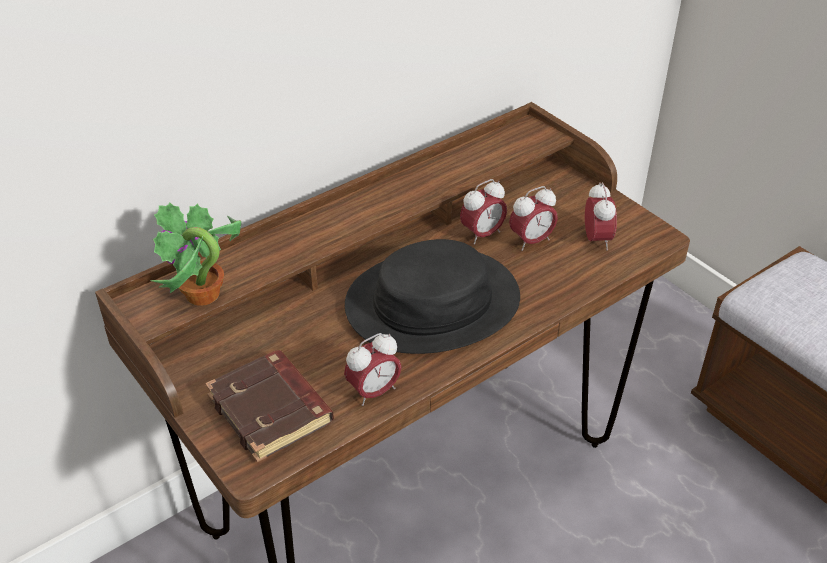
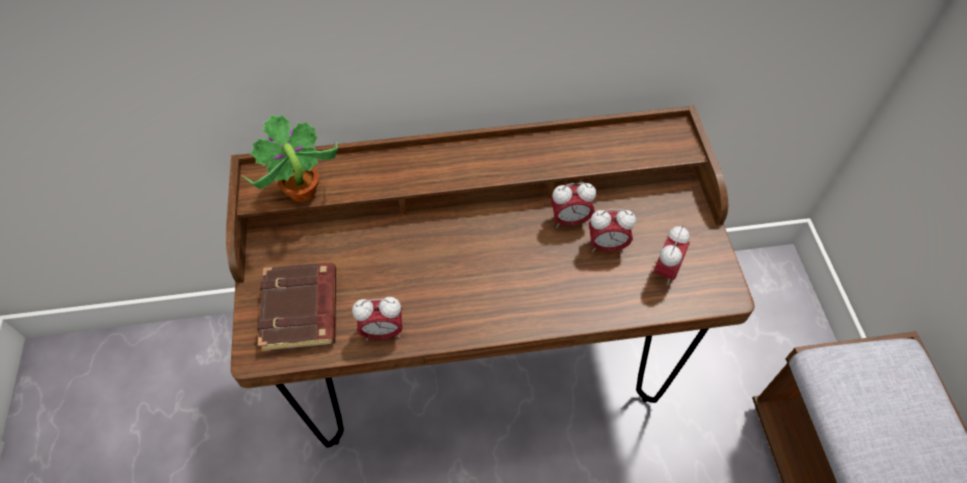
camera: 30 degrees right, 15 degrees up
(432, 302) = (483, 269): black hat -> none

